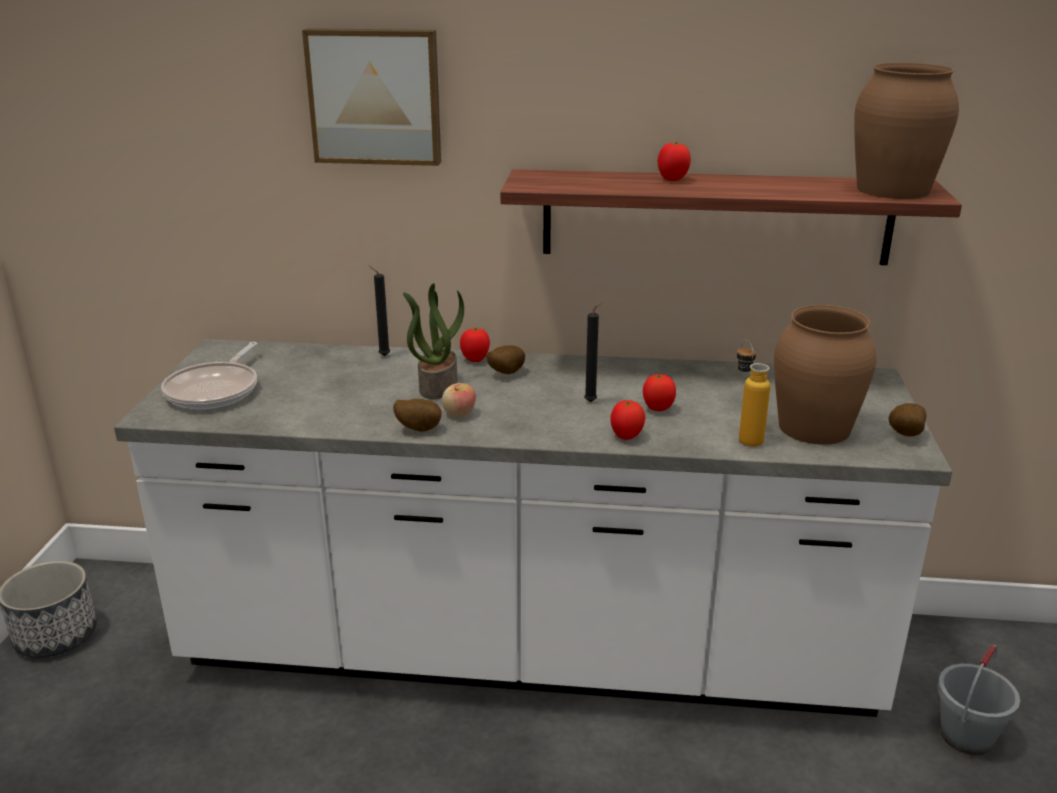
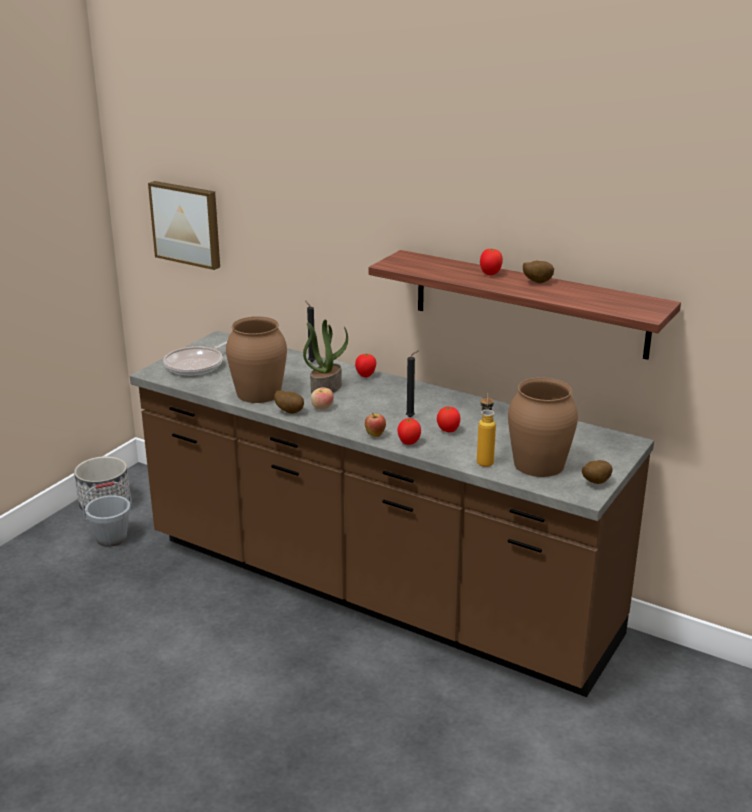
camera: 25 degrees right, 0 degrees up
(375, 96) = (321, 190): picture -> picture (187, 224)
(504, 373) = (375, 388): potato -> potato (536, 282)
(528, 653) = (376, 591): white counter -> brown counter
(571, 436) = (375, 435): none -> apple
(891, 189) = (629, 305): brown vase -> brown vase (258, 393)
(965, 736) = (642, 728): grey bucket -> grey bucket (111, 538)

